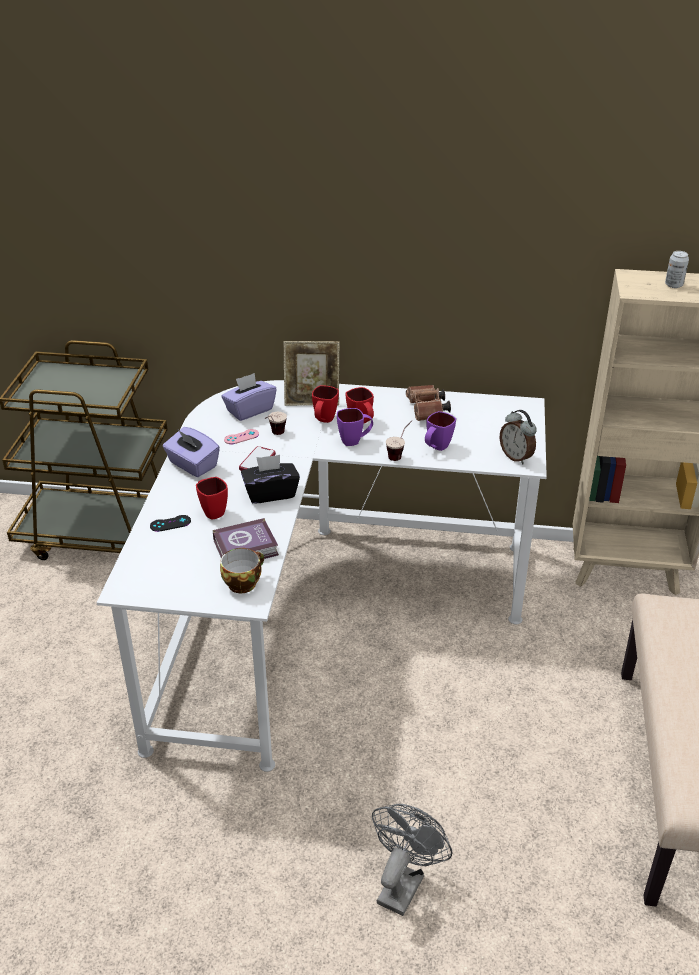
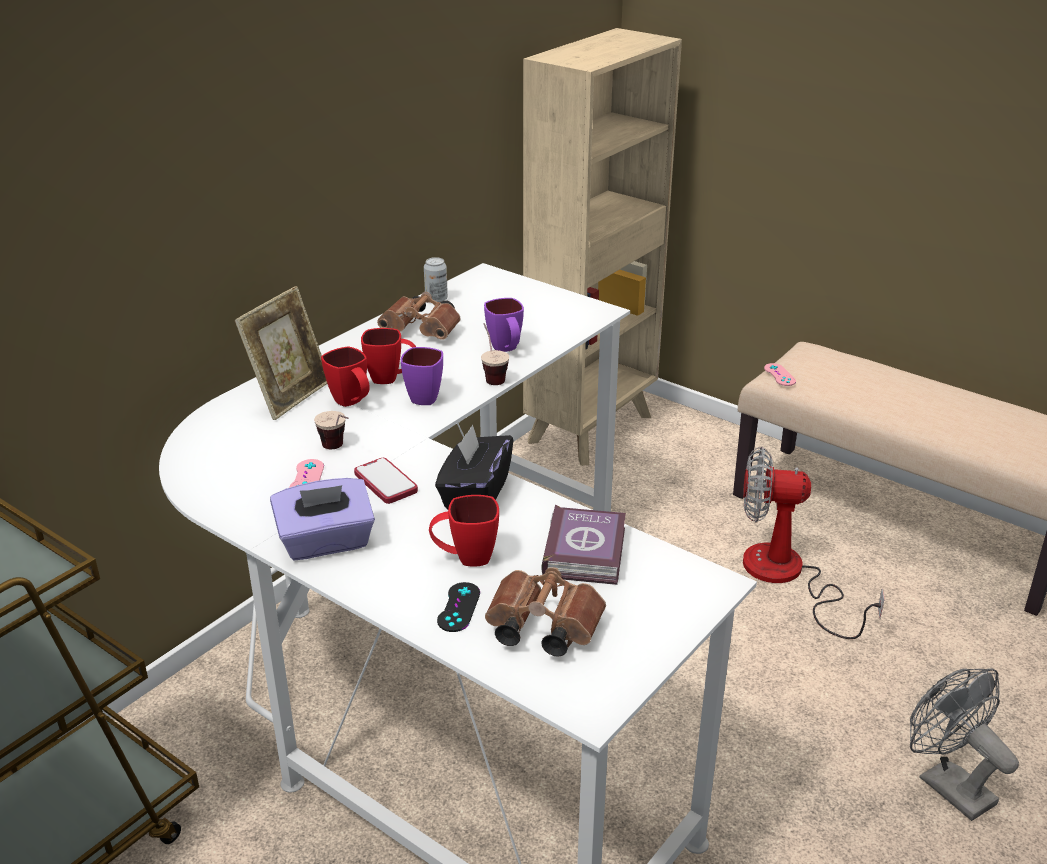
camera: 60 degrees left, 5 degrees down
(170, 554) = (540, 629): none -> brown binoculars
(243, 582) = (662, 578): cup -> none
(249, 410) = (246, 451): purple tissue box -> none
(516, 457) = (577, 312): alarm clock -> none
(551, 734) = (787, 577): none -> fan
(661, 602) = (779, 375): none -> pink game controller
(673, 285) = (594, 50): can -> can (436, 299)

